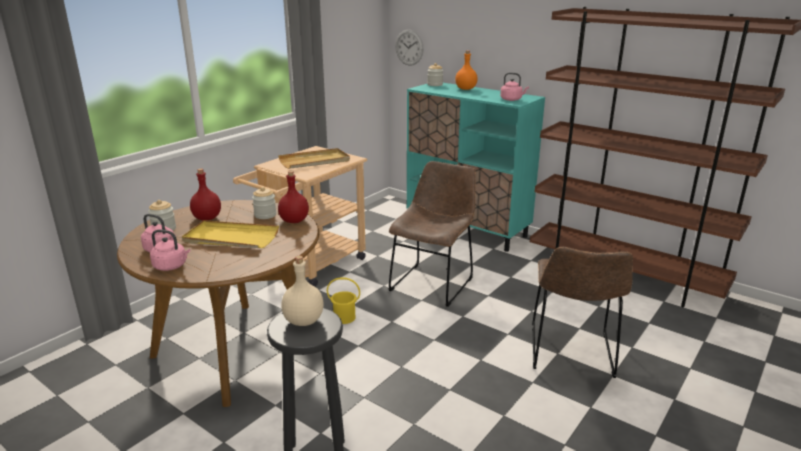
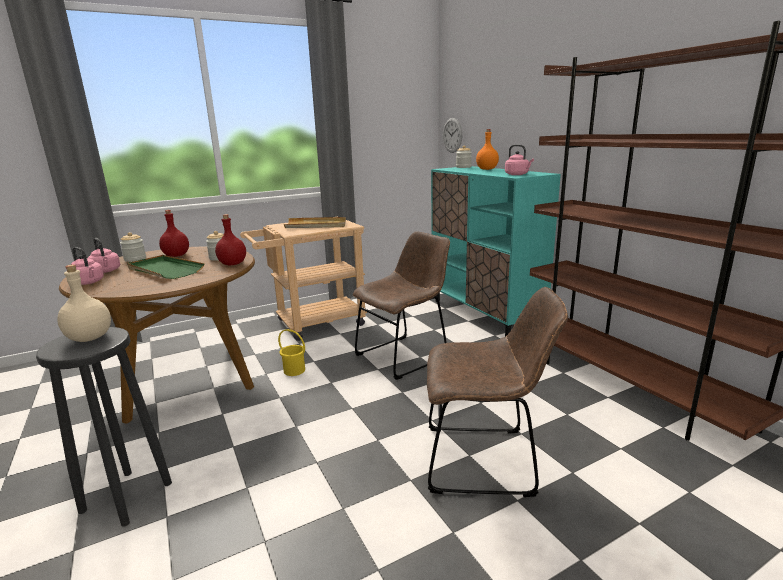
camera: 25 degrees right, 5 degrees down
(231, 238) = (164, 270): yellow tray -> green tray
(571, 354) = (485, 460): brown chair -> brown chair turned 120 degrees counterclockwise

